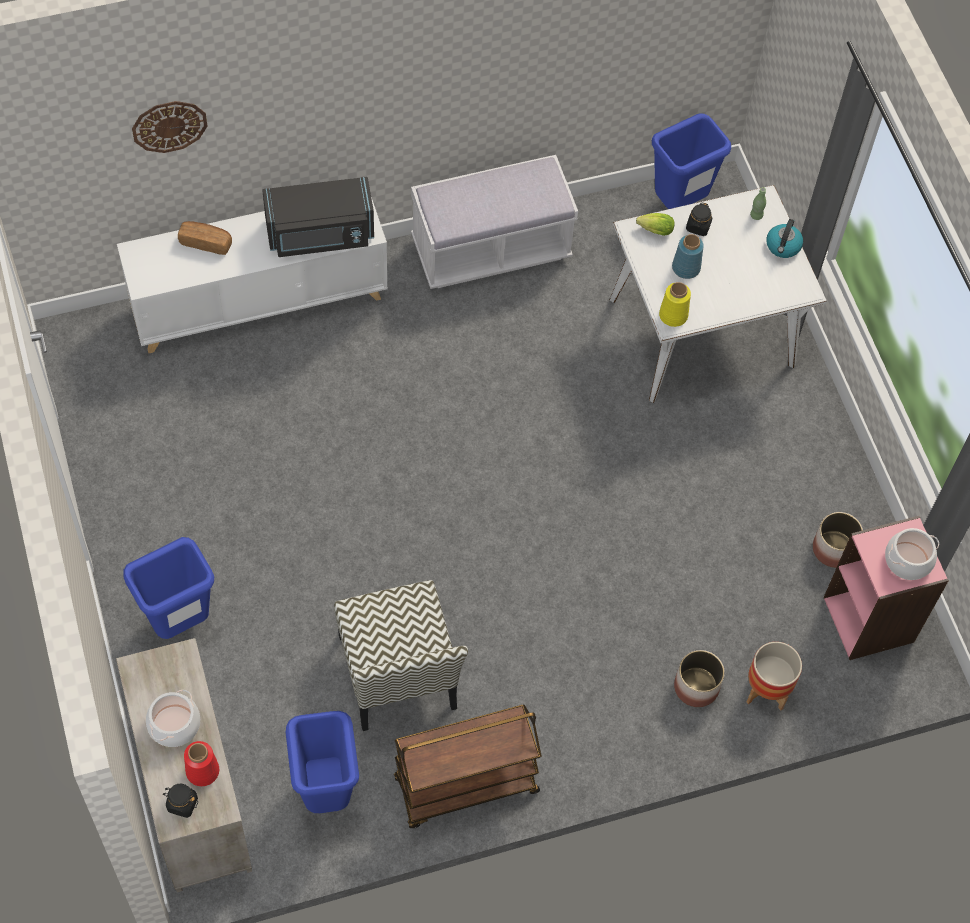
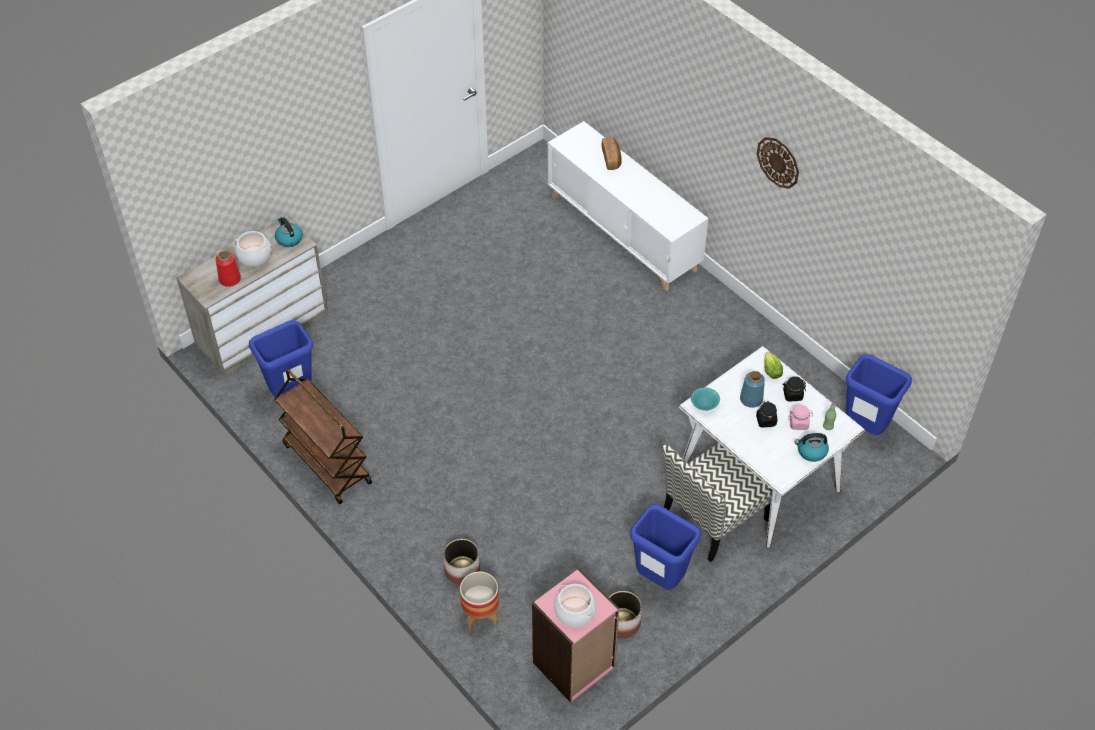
camera: 70 degrees right, 10 degrees down
(165, 670) = (289, 239): none -> kettle
(169, 126) = (624, 59): wall clock -> wall clock (778, 162)
(179, 622) = (373, 281): blue trash can -> blue trash can (659, 579)
(182, 804) = (205, 278): black jar -> black jar (766, 420)
(320, 235) = (654, 208): black microwave -> none
(398, 674) = (390, 400): chair -> chair (714, 518)
(491, 250) = (745, 334): white bench -> none
(673, 315) = (705, 405): yellow vase -> turquoise bowl
(740, 239) = (799, 423): none -> pink jar

